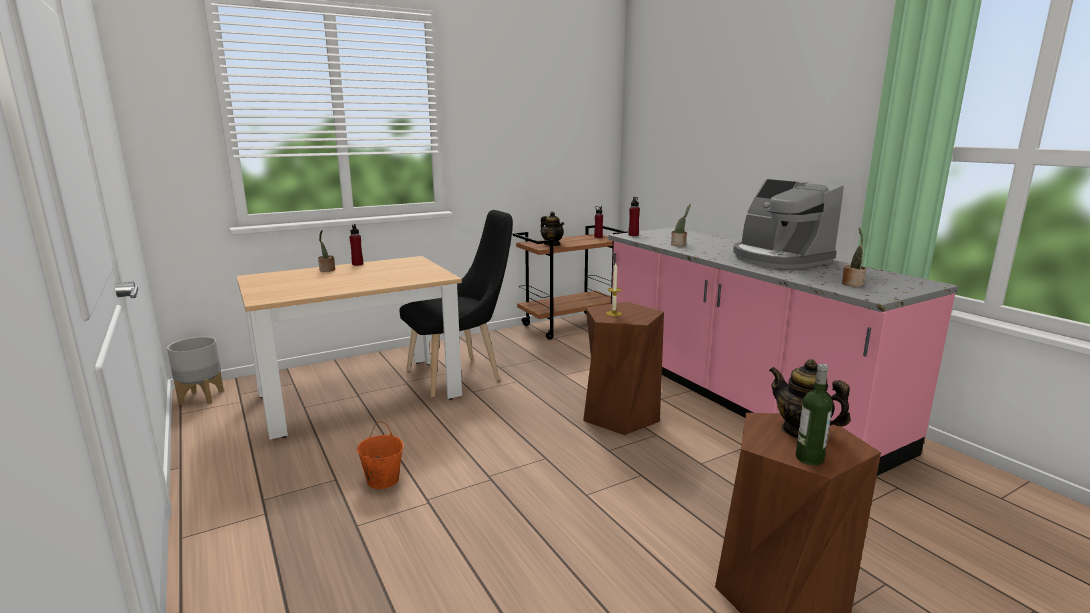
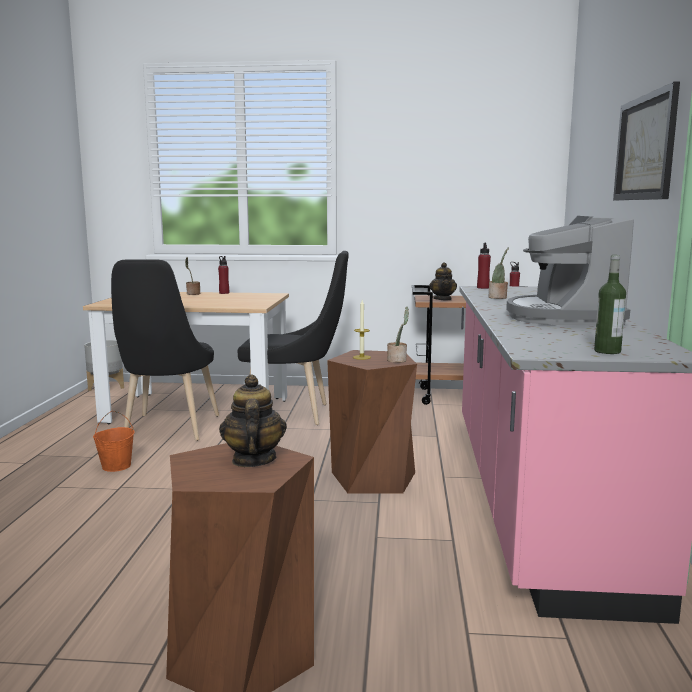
camera: 35 degrees right, 5 degrees down
(367, 425) = (169, 430): none -> black chair
(772, 122) = (645, 148): none -> picture
(809, 458) = (198, 475): bottle -> bottle (607, 351)
(852, 283) = (557, 342): potted plant -> potted plant (398, 360)

